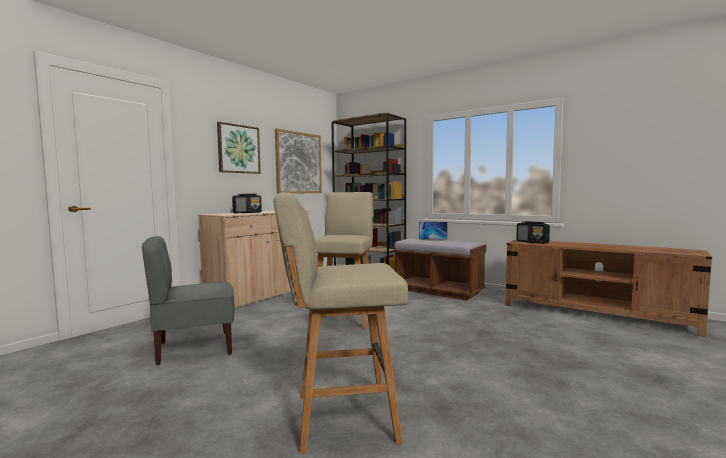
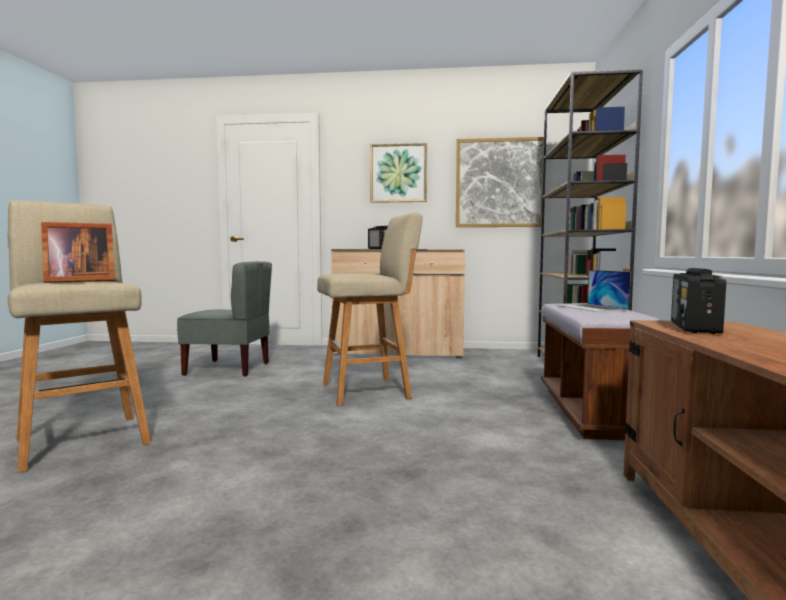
camera: 60 degrees right, 0 degrees up
(194, 348) = (228, 369): grey chair -> grey chair turned 150 degrees clockwise
(366, 267) = (77, 281): none -> picture frame

